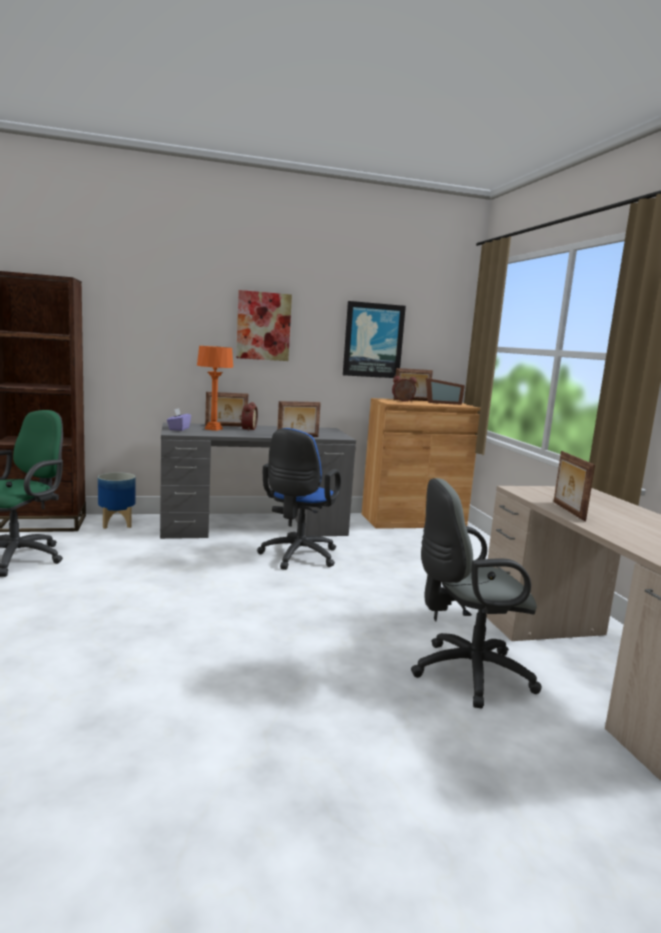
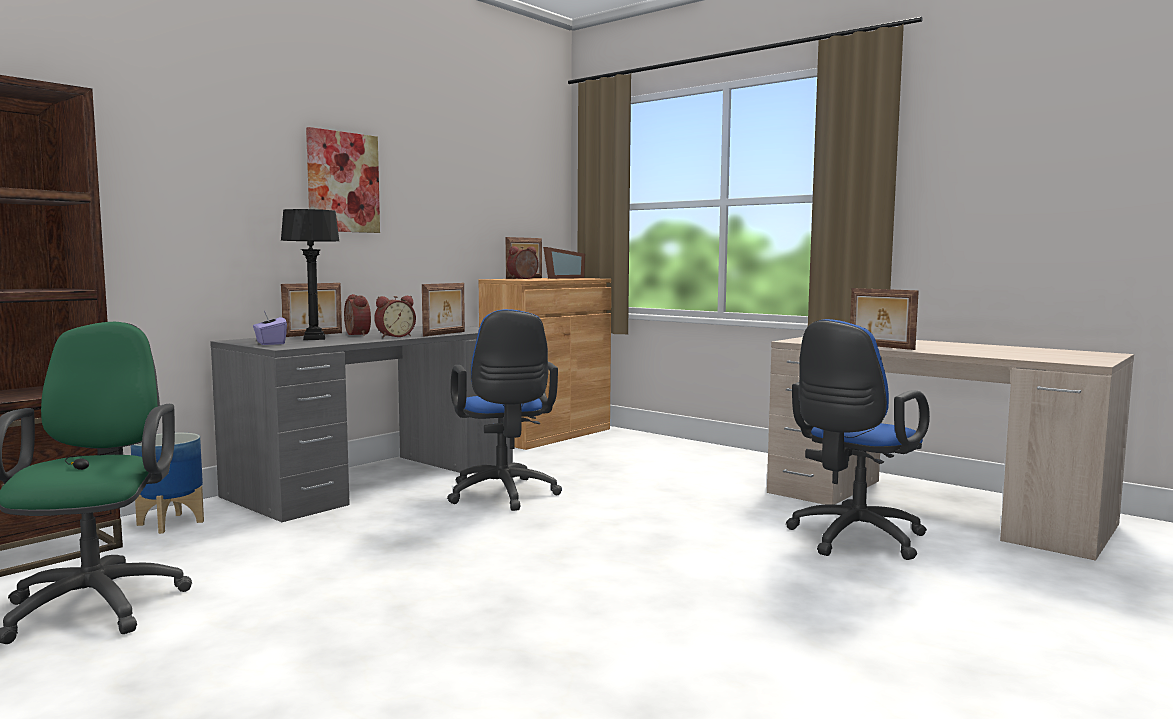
camera: 35 degrees left, 5 degrees down
(213, 429) = (313, 339): orange table lamp -> black table lamp
(261, 434) = (394, 336): none -> alarm clock
(373, 340) = (473, 201): picture -> none
(465, 673) = (852, 540): grey office chair -> blue office chair

